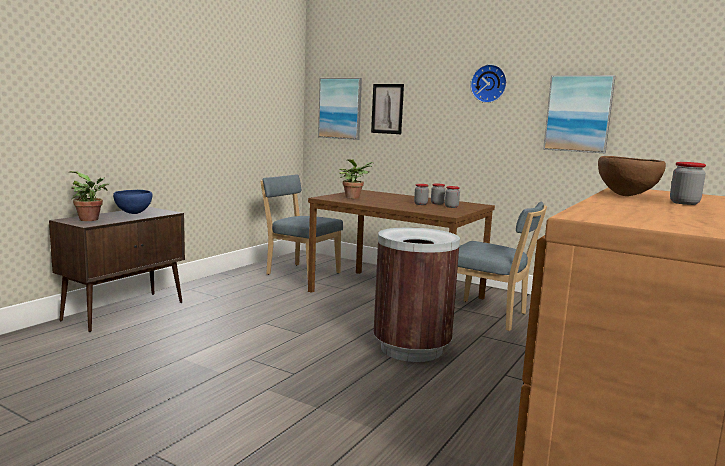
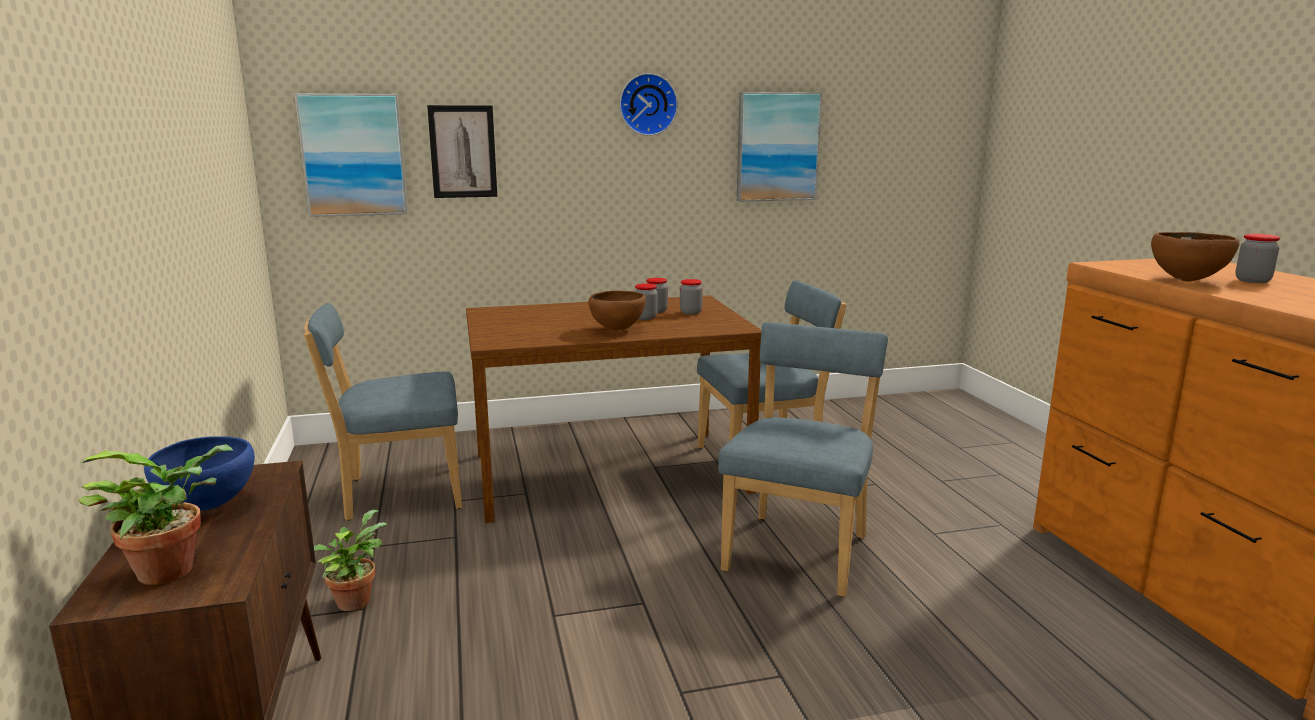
camera: 45 degrees left, 5 degrees up
(353, 197) = (527, 329): potted plant -> potted plant (354, 600)
(389, 204) = (617, 330): none -> brown bowl
(412, 349) = (799, 550): brown trash can -> blue chair

